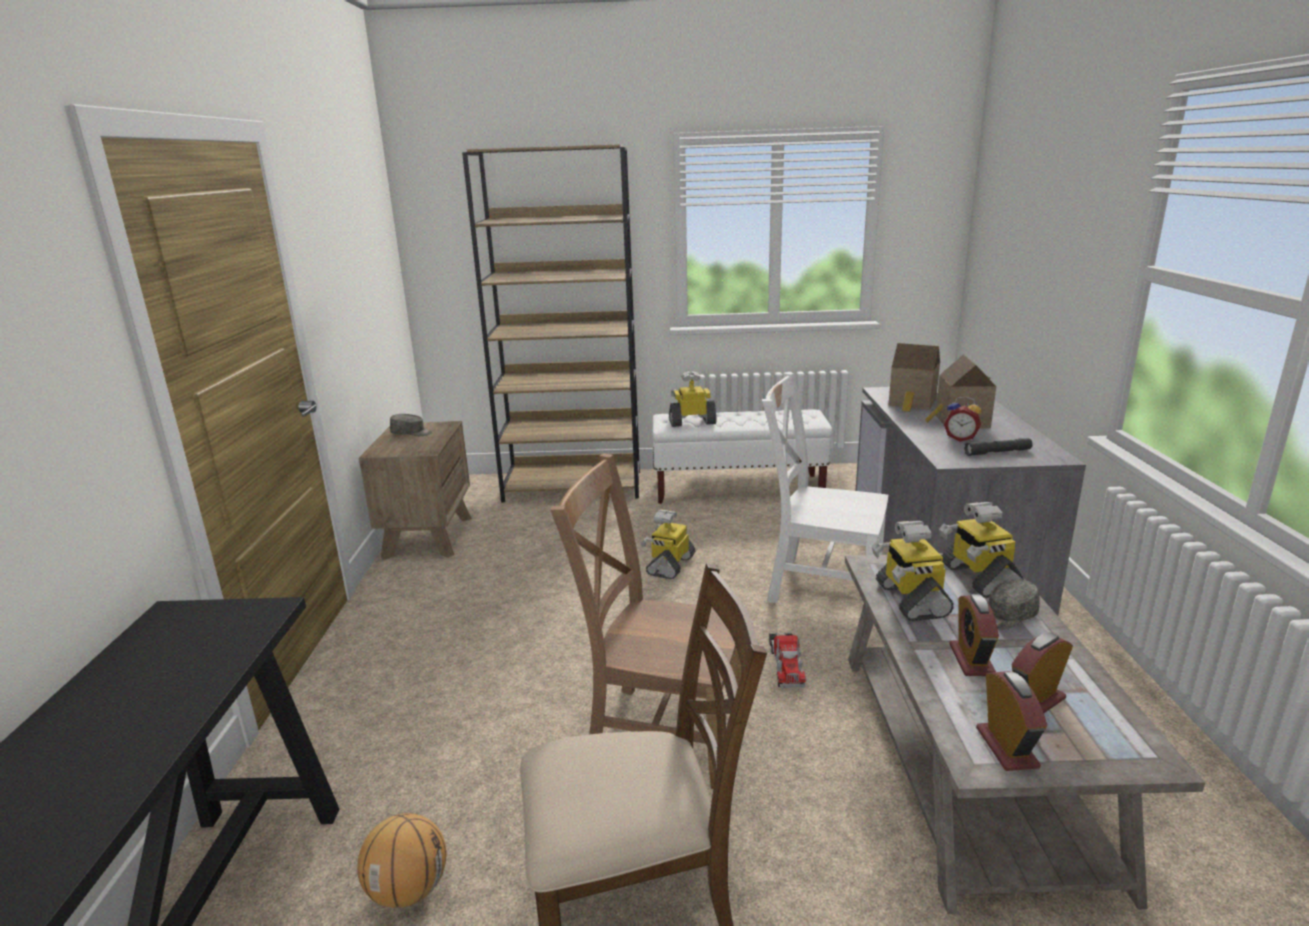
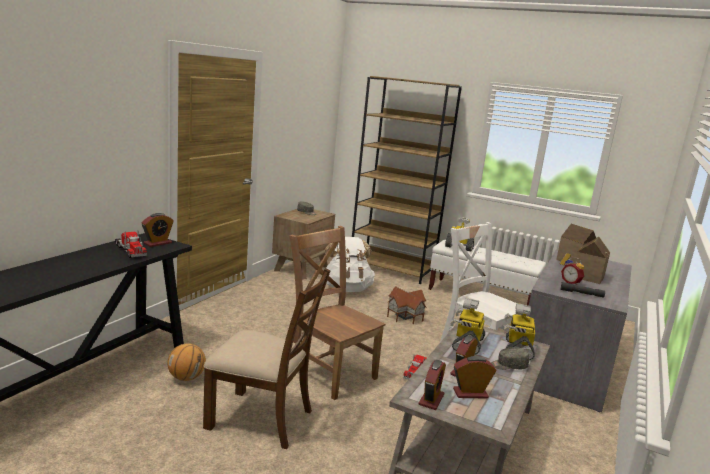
camera: 25 degrees right, 5 degrees down
(167, 672) = (130, 251): none -> toy truck
(217, 621) = (157, 243): none -> alarm clock
(538, 549) = (347, 289): none -> white backpack
(670, 565) = (405, 316): toy robot -> toy house

